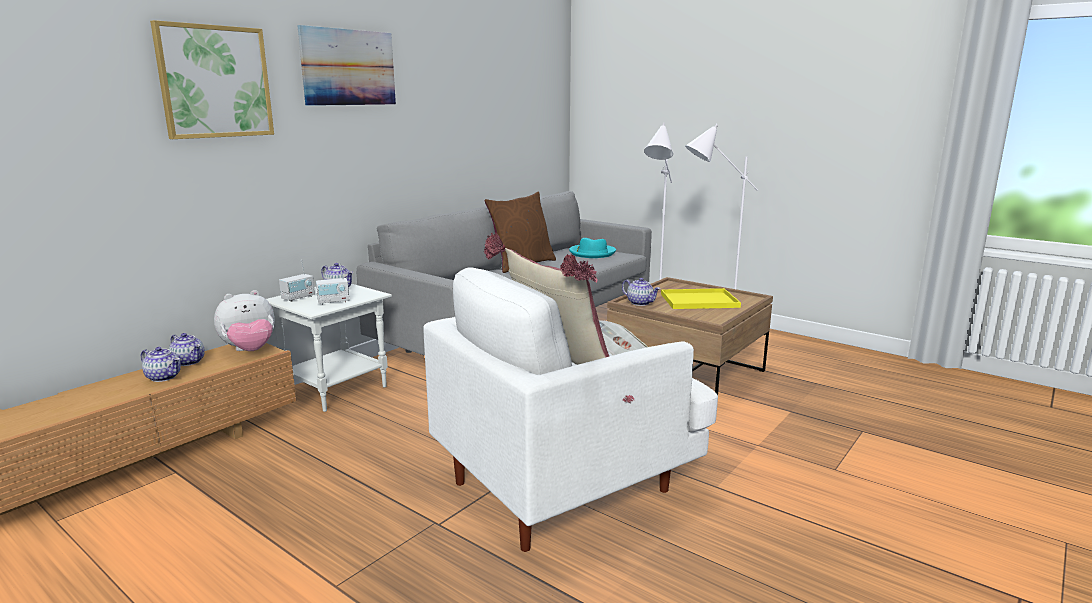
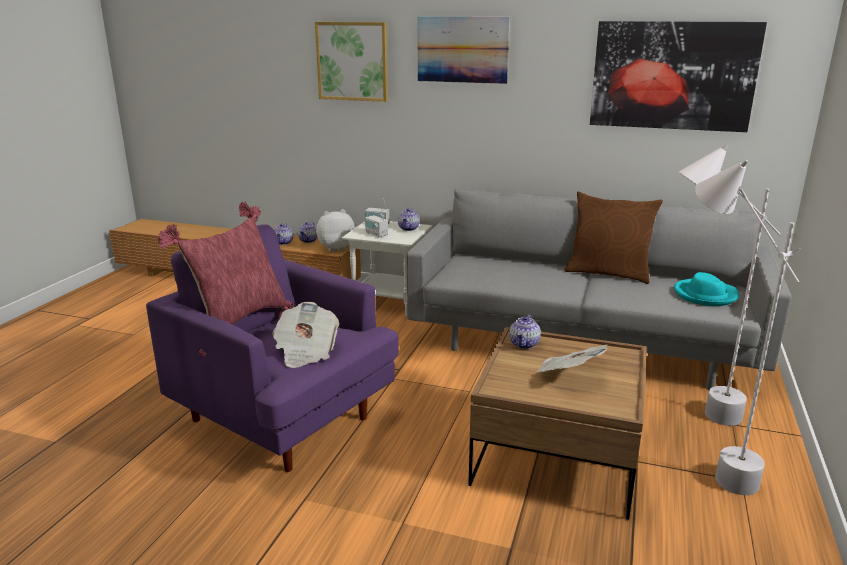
camera: 70 degrees right, 5 degrees up
(250, 350) = (335, 248): plush toy -> plush toy turned 120 degrees clockwise
(503, 92) = (672, 76): none -> picture
(566, 484) = (285, 421): white armchair -> purple armchair
(698, 301) = (568, 375): yellow tray -> newspaper

